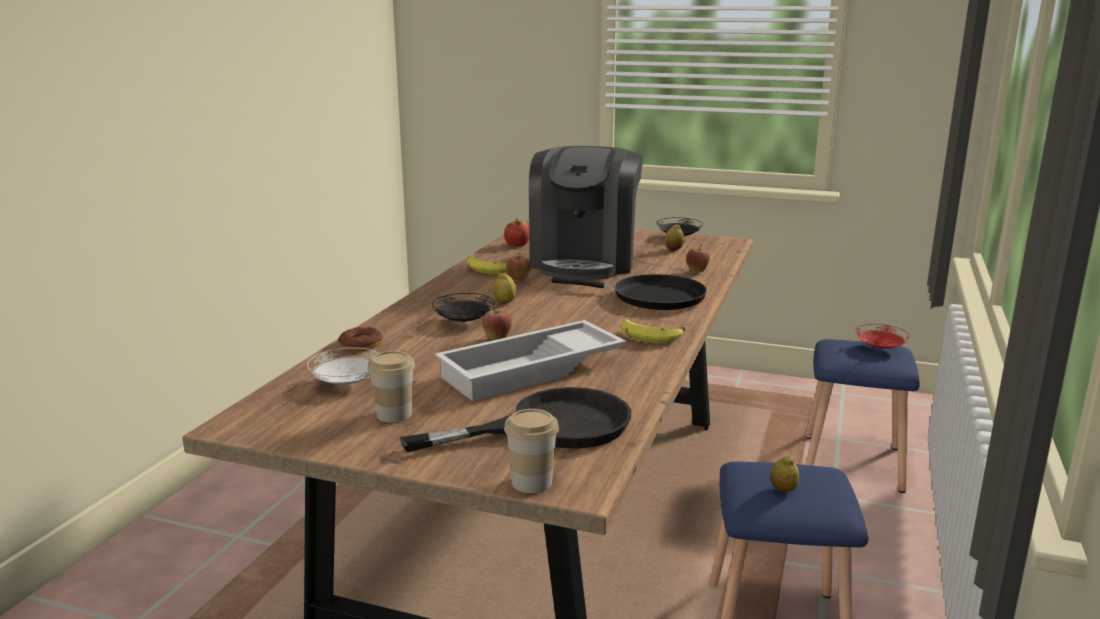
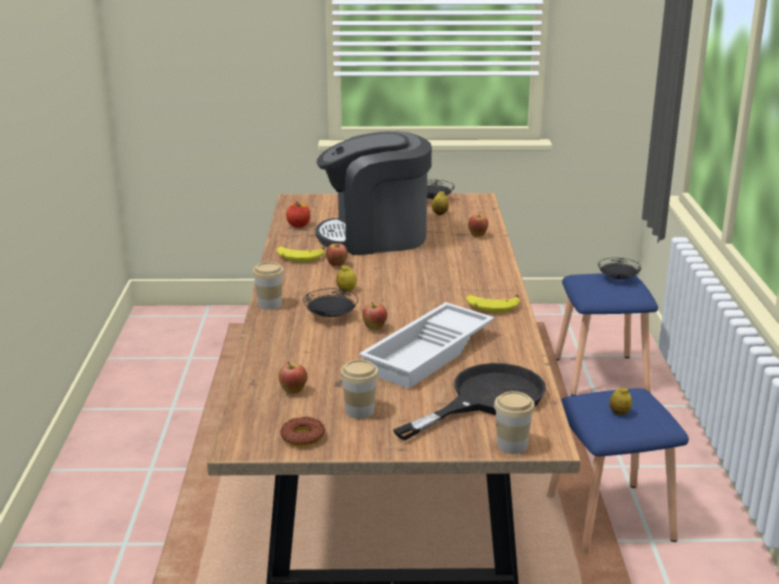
camera: 20 degrees left, 5 degrees up
(346, 384) = (293, 391): white plate -> apple
(361, 344) = (265, 352): donut -> donut (303, 437)
(414, 305) = (269, 304): none -> cup
(584, 261) = (375, 237): coffee machine -> coffee machine turned 90 degrees clockwise
(651, 297) = (462, 268): black frying pan -> none
(880, 348) = (618, 278): red plate -> black plate

